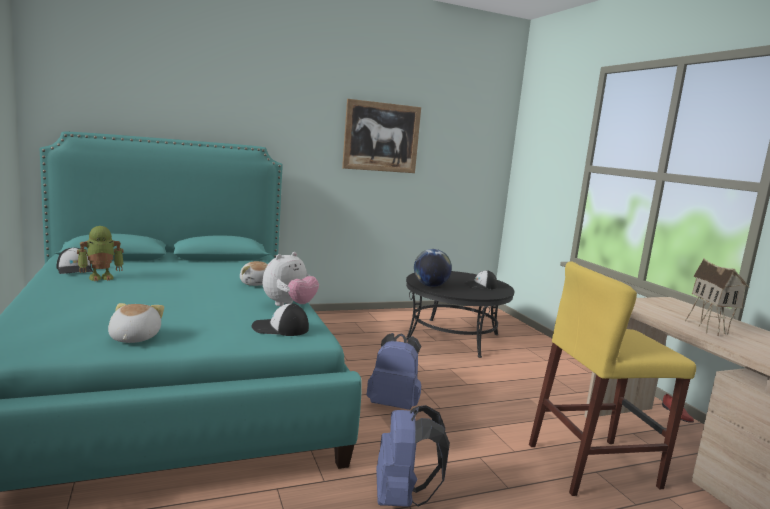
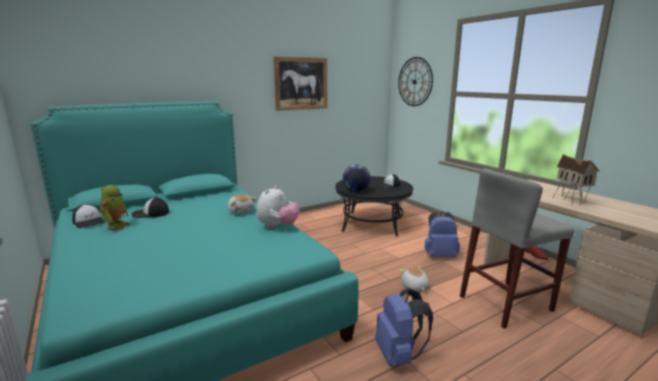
camera: 10 degrees left, 5 degrees up
(101, 277) = (116, 226): toy robot -> toy robot turned 45 degrees counterclockwise
(133, 338) = (179, 278): plush toy -> plush toy (414, 286)
(280, 328) = (285, 248): cap -> cap (150, 213)
(394, 404) = (358, 283): blue backpack -> blue backpack (439, 255)
(542, 149) = (415, 82): none -> wall clock
(593, 466) = (505, 303): yellow stool -> grey stool

